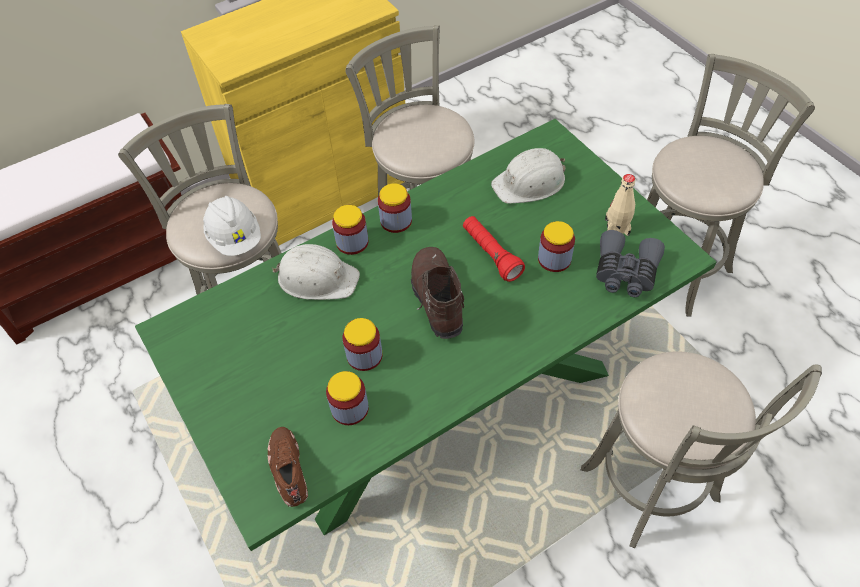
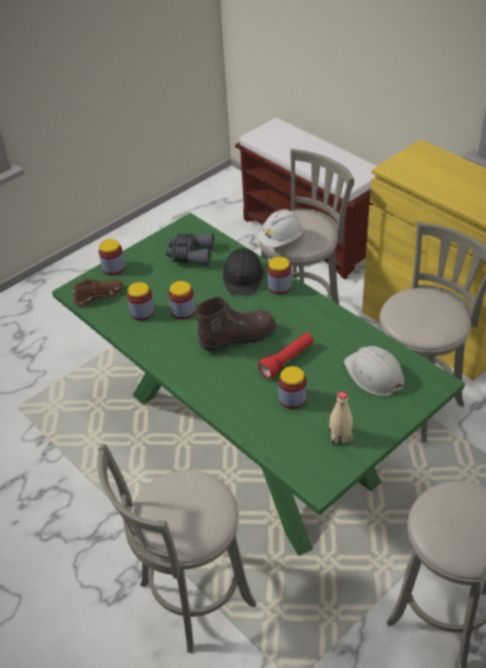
camera: 80 degrees right, 10 degrees down
(317, 278) = (243, 276): white hard hat -> black hard hat
(396, 221) = (306, 304): jar -> jar (114, 268)
(625, 272) = (289, 445): grey binoculars -> grey binoculars (191, 255)

